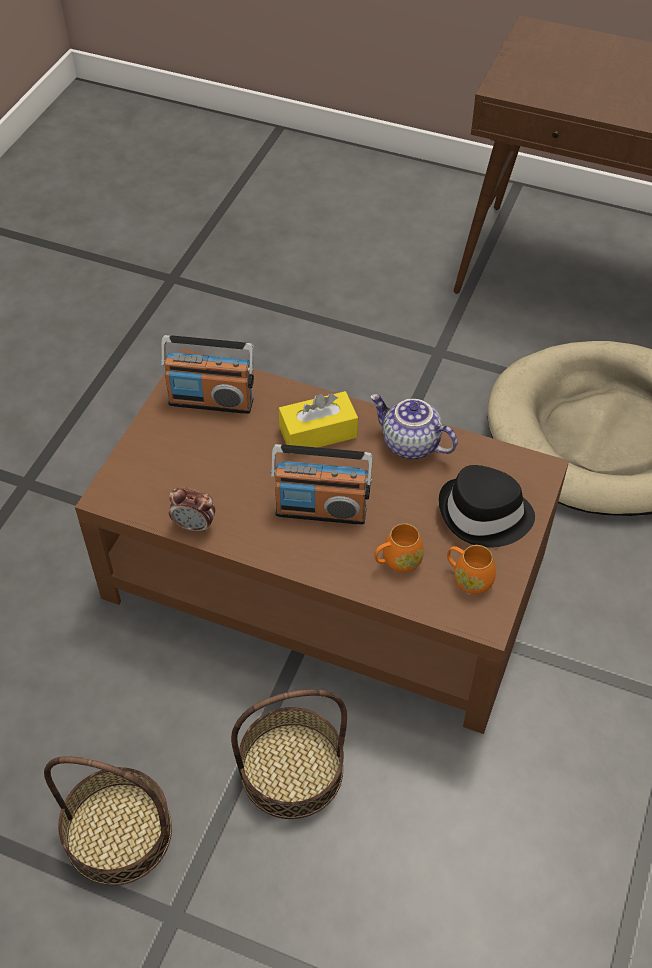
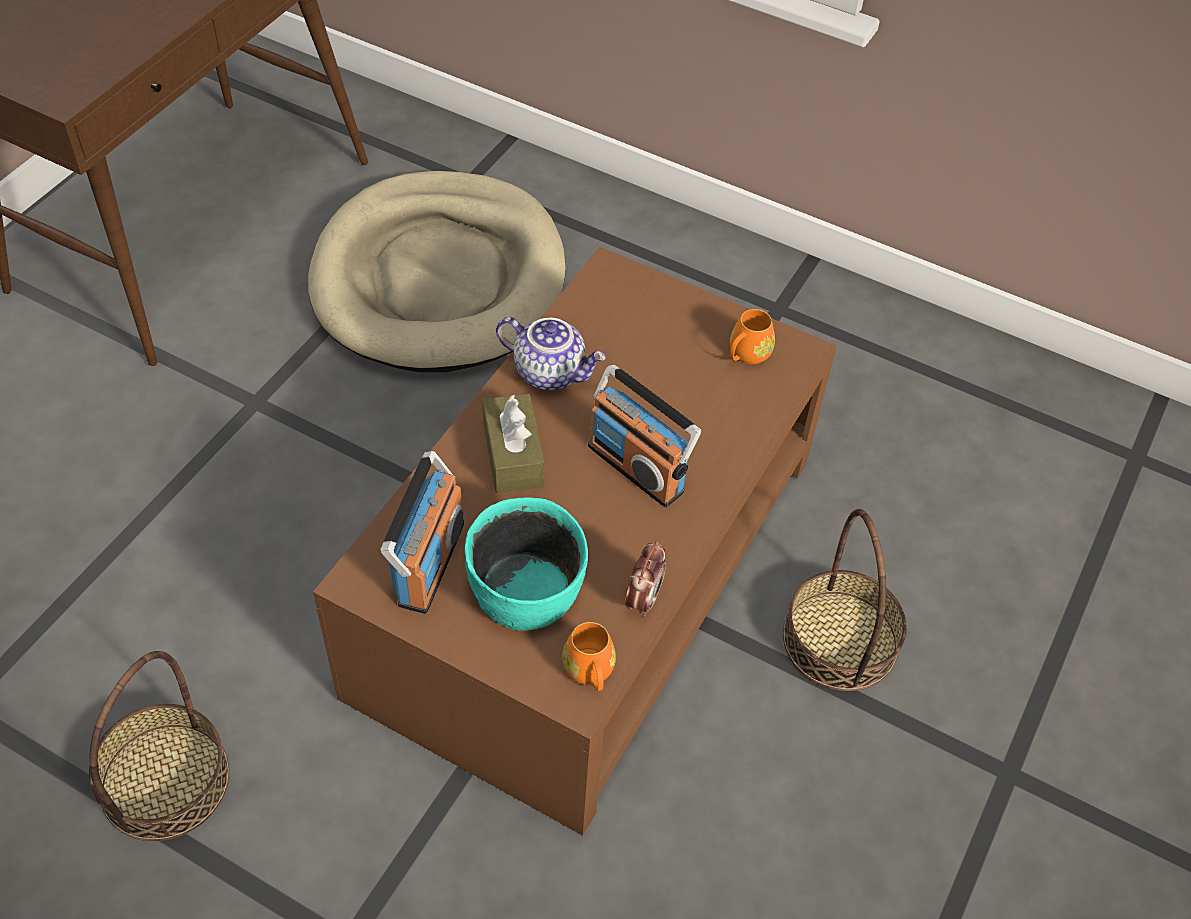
camera: 85 degrees left, 0 degrees up
(118, 833) = (914, 826): basket -> basket (165, 781)
(194, 457) = (527, 590): none -> turquoise bowl
(318, 432) = (513, 455): yellow tissue box -> brown tissue box
(321, 510) = (636, 468): radio -> radio turned 120 degrees clockwise
(397, 561) = (718, 409): orange mug -> orange mug (590, 672)
(409, 444) = (551, 372): teapot -> teapot turned 105 degrees counterclockwise
(484, 515) = (665, 326): black hat -> none

